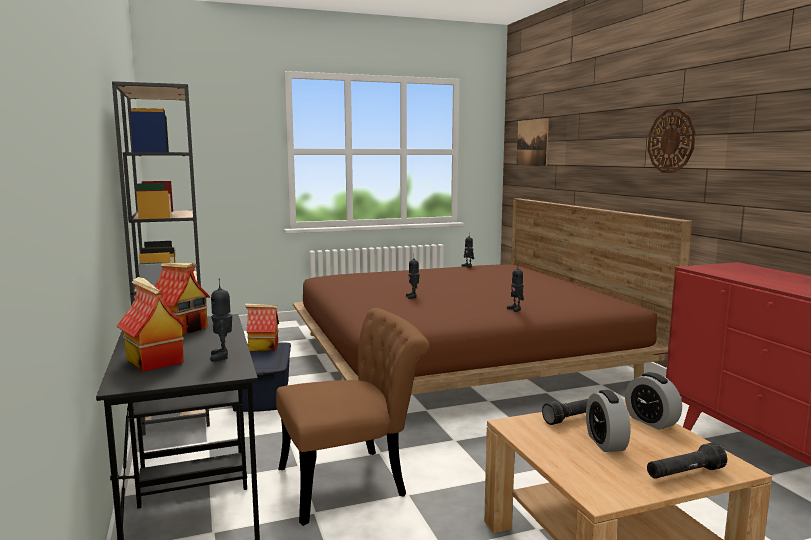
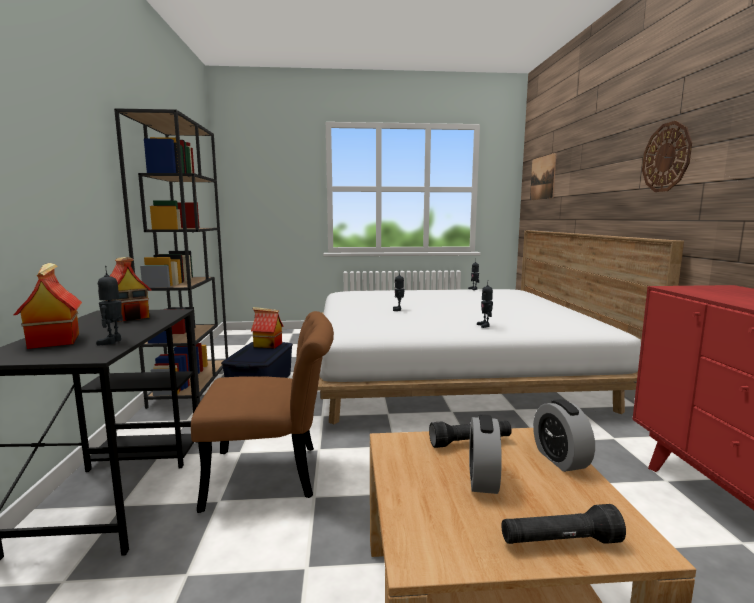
camera: 15 degrees right, 0 degrees up
(459, 357) = (448, 368): brown bed -> white bed

